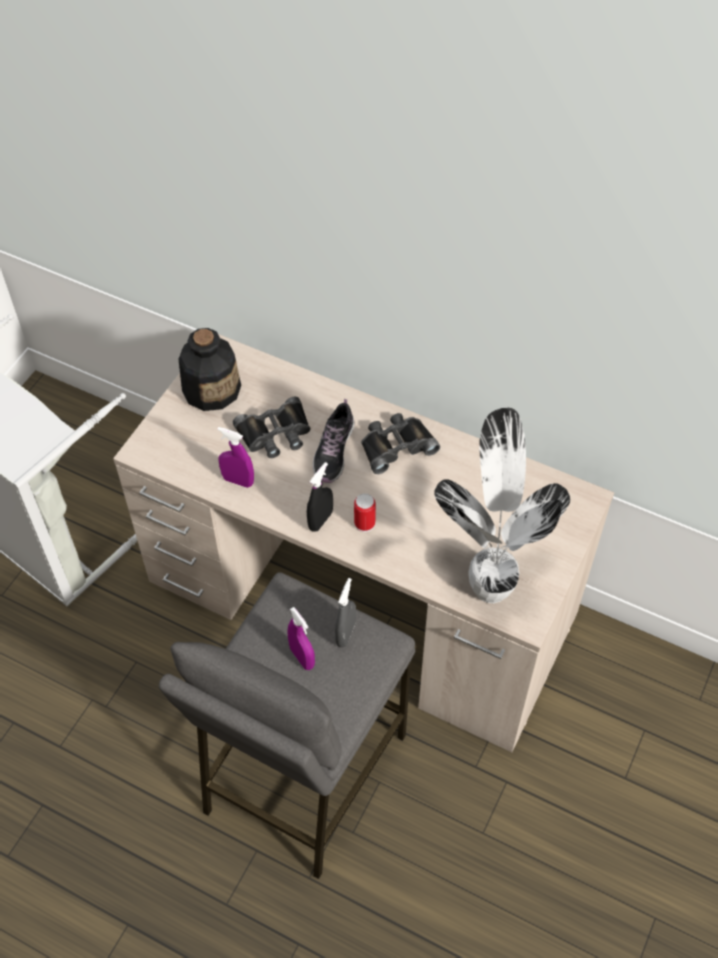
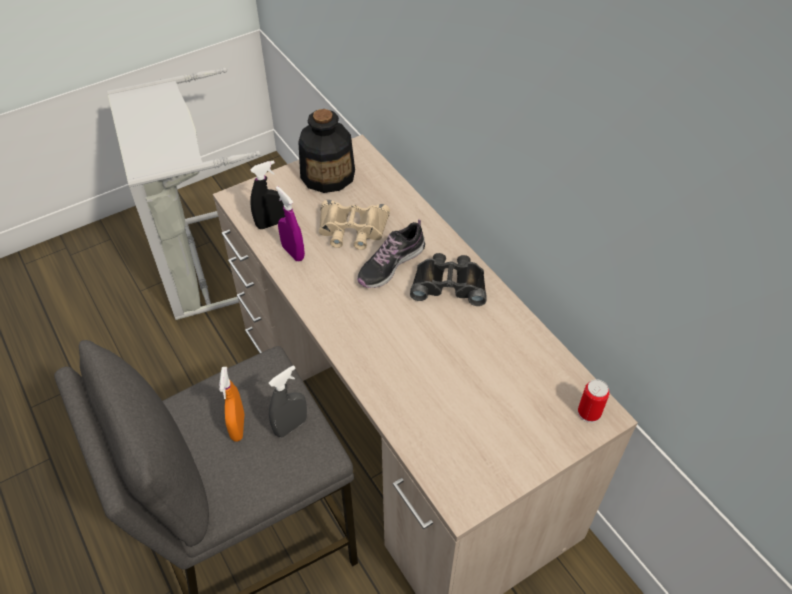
camera: 30 degrees right, 5 degrees down
(275, 434) = (352, 230): black binoculars -> beige binoculars
(302, 657) = (238, 427): purple spray bottle -> orange spray bottle
(320, 520) = (336, 315): black spray bottle -> black spray bottle (271, 223)
(364, 523) = (372, 336): can -> can (589, 413)
(490, 585) = (449, 449): potted plant -> none

